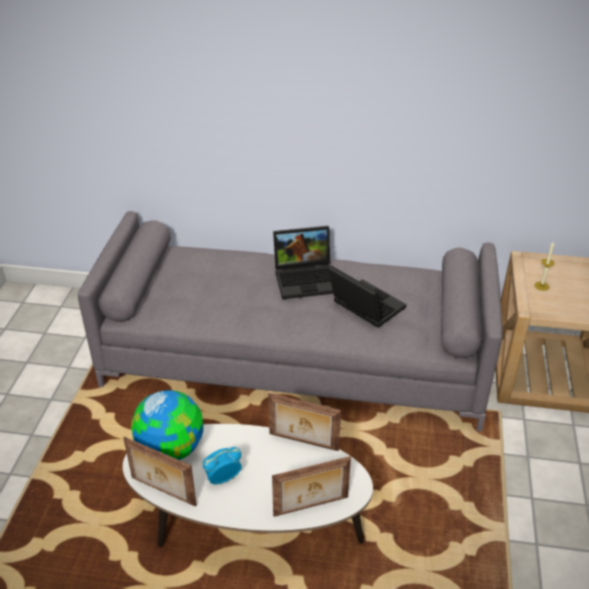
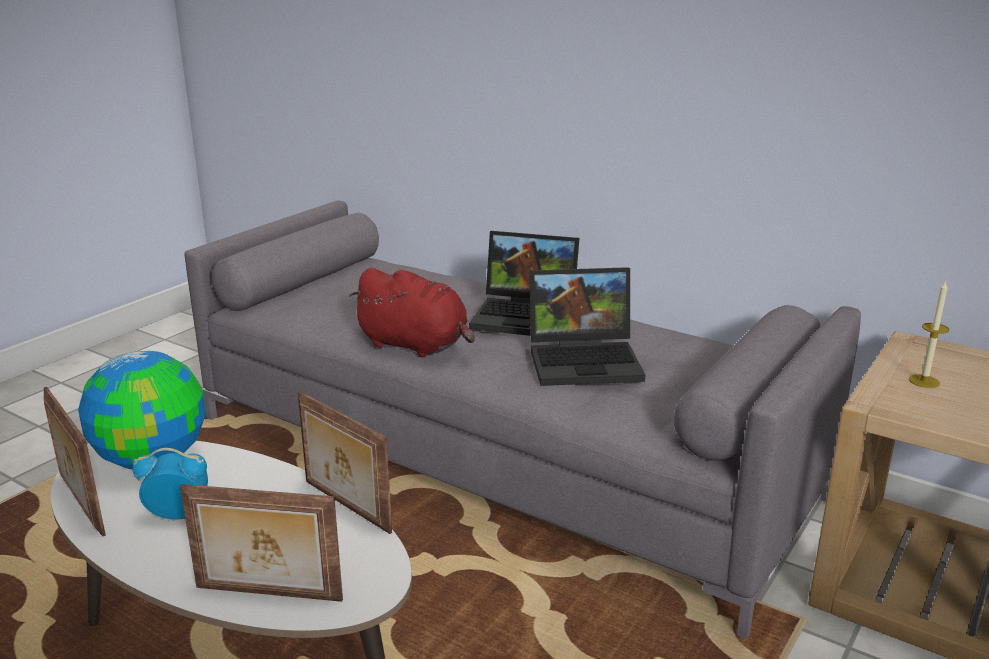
camera: 25 degrees right, 15 degrees down
(263, 321) = (416, 345): none -> red plush toy
(363, 306) = (586, 360): laptop -> laptop turned 105 degrees clockwise

